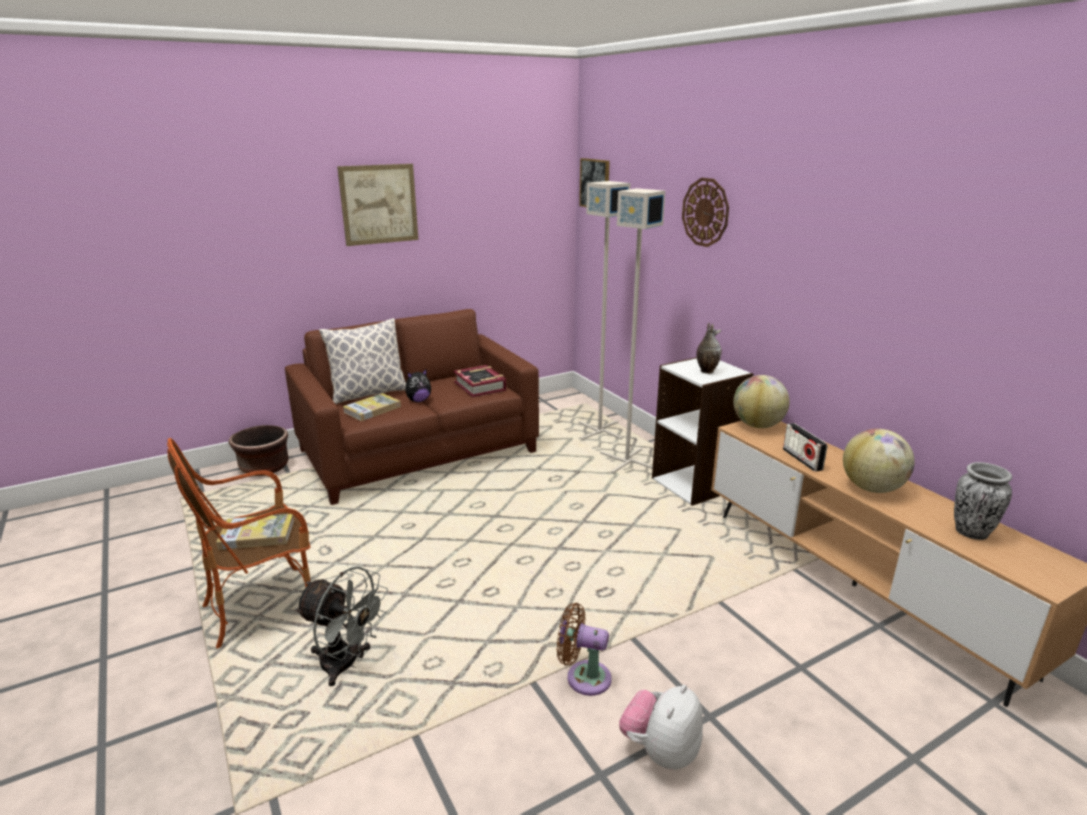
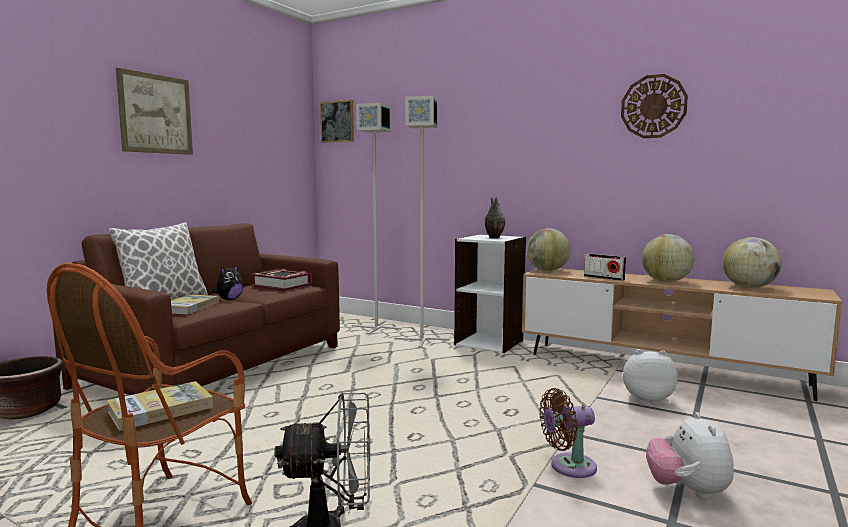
camera: 30 degrees left, 15 degrees down
(705, 212) = (460, 122): wall clock -> wall clock (653, 106)
(773, 624) = (646, 399): none -> plush toy
(971, 532) = (749, 287): vase -> globe

